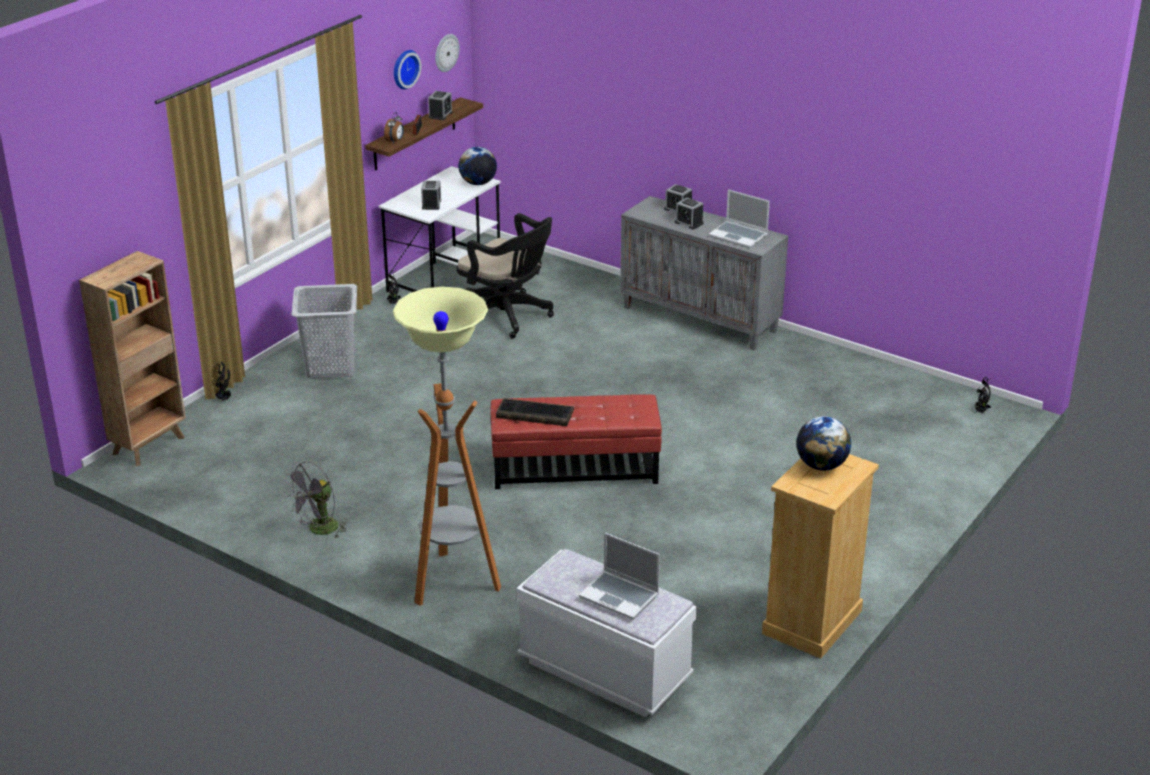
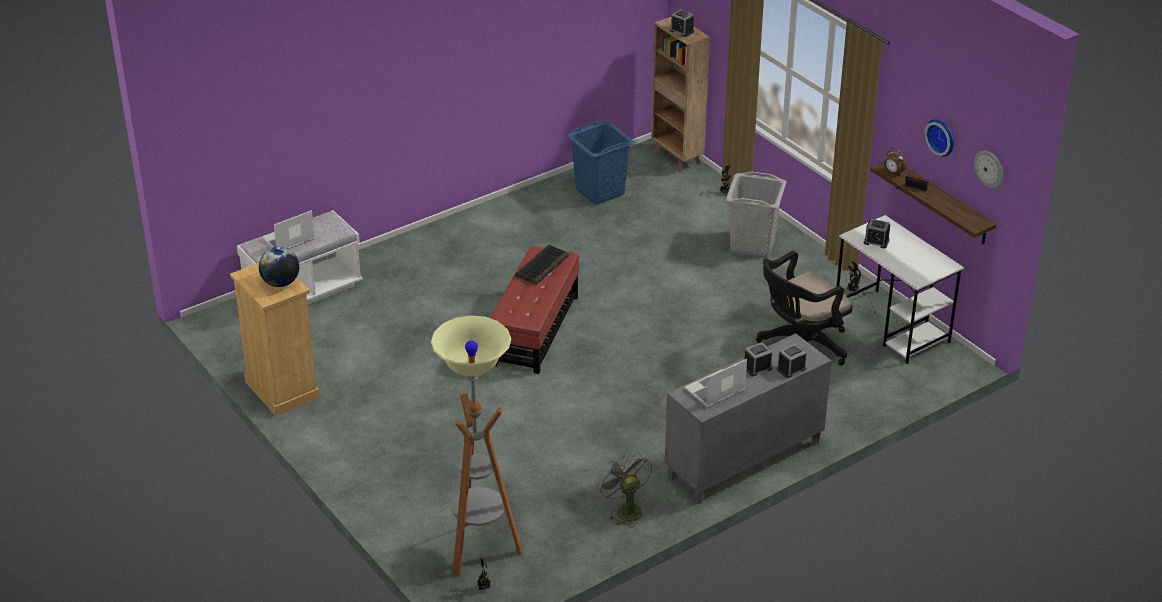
camera: 110 degrees right, 5 degrees up
(251, 486) = (600, 191): none -> blue laundry basket
(319, 530) = (529, 210): grey fan -> grey fan (625, 509)
(440, 115) = (951, 205): alarm clock -> alarm clock (681, 31)
(453, 581) = (435, 252): floor lamp -> floor lamp (480, 550)
(478, 183) = (914, 274): globe -> none

